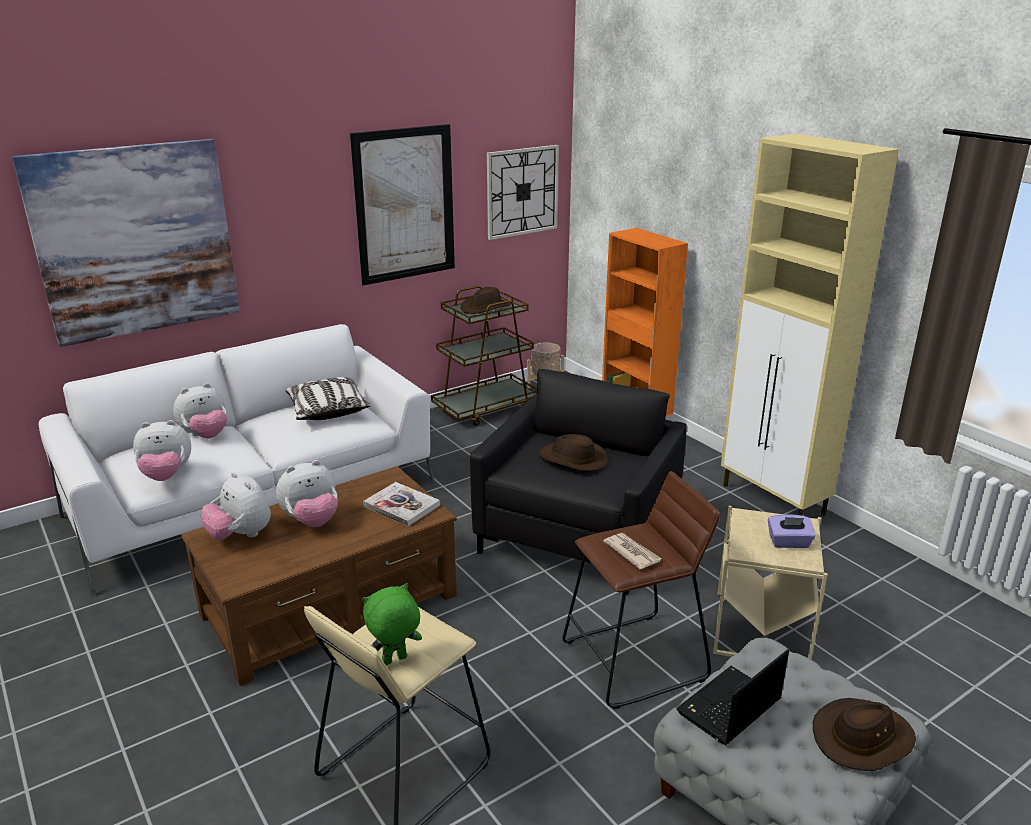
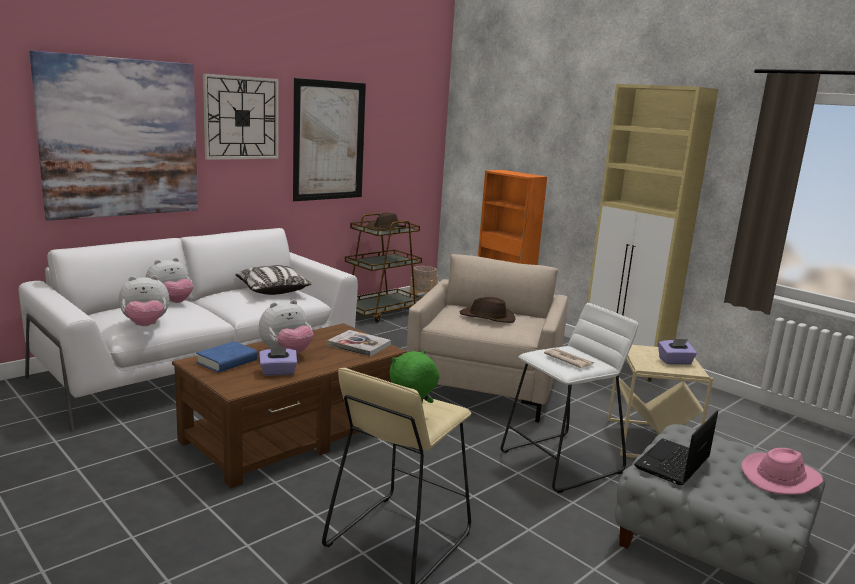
camera: 10 degrees left, 10 degrees down
(240, 535) = (227, 361): plush toy -> blue book
(292, 554) = (278, 372): none -> purple tissue box
(522, 191) = (412, 144): wall clock -> wall clock (241, 118)
(579, 534) = (485, 386): black armchair -> beige armchair
(634, 660) = (561, 462): brown stool -> white stool
(863, 738) = (781, 478): brown hat -> pink hat

